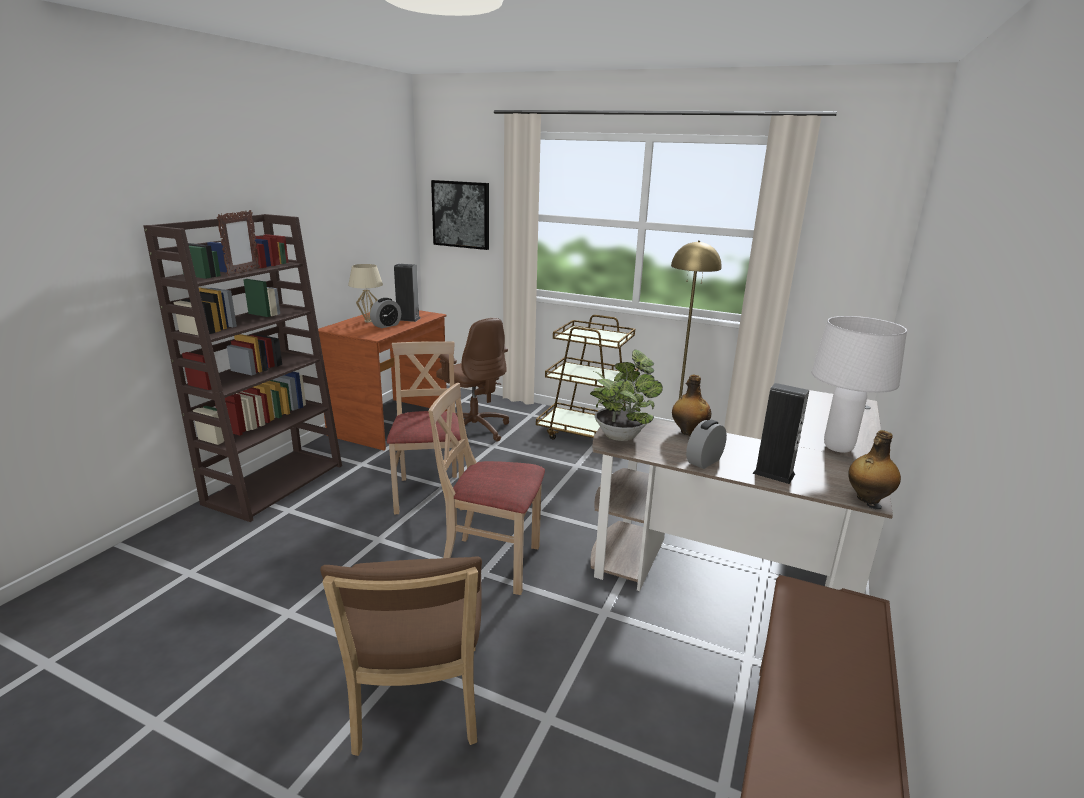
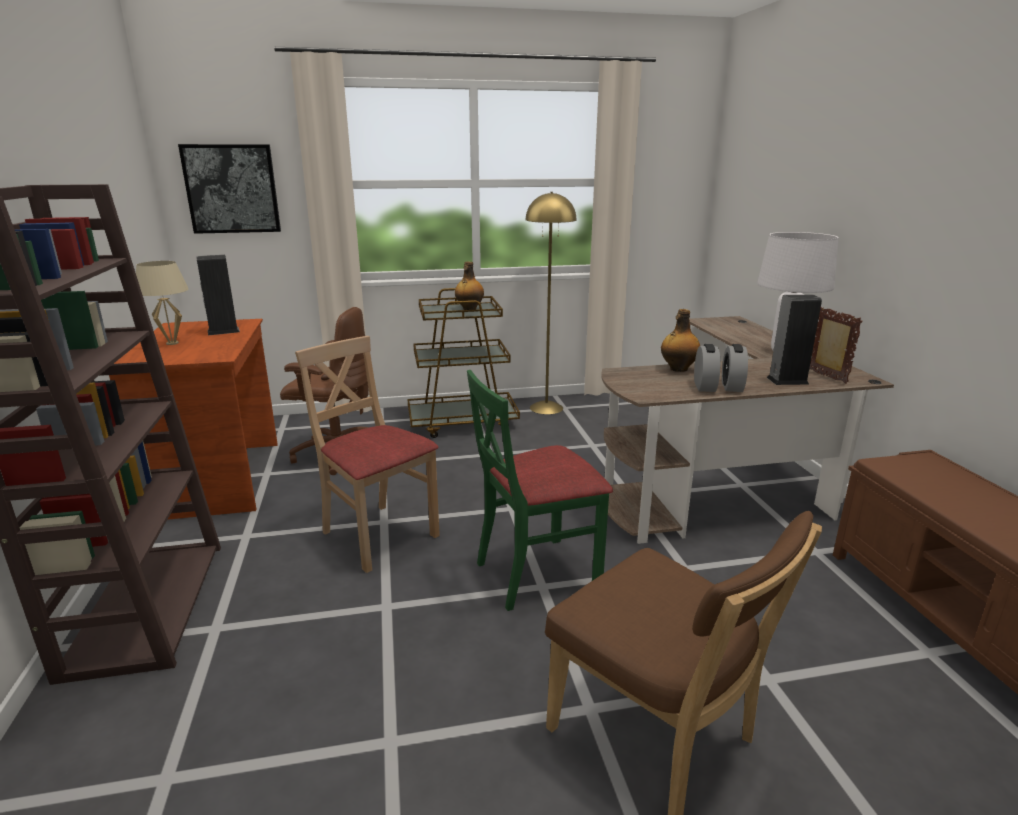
camera: 35 degrees left, 0 degrees up
(243, 272) = (69, 275): picture frame -> picture frame (826, 376)
(386, 325) = (209, 343): alarm clock -> alarm clock (704, 386)
(491, 562) = (536, 573): beige chair -> green chair
(621, 434) = (636, 385): potted plant -> none
(867, 498) = (864, 378): bottle -> bottle (469, 309)

